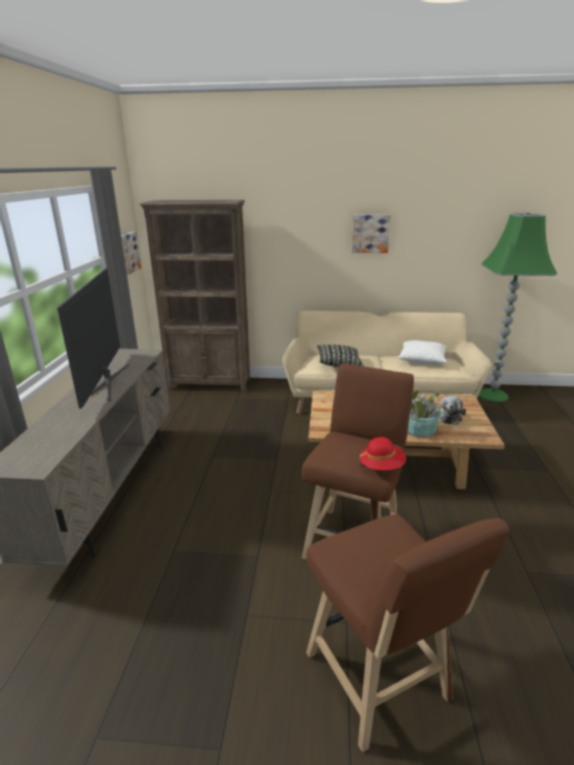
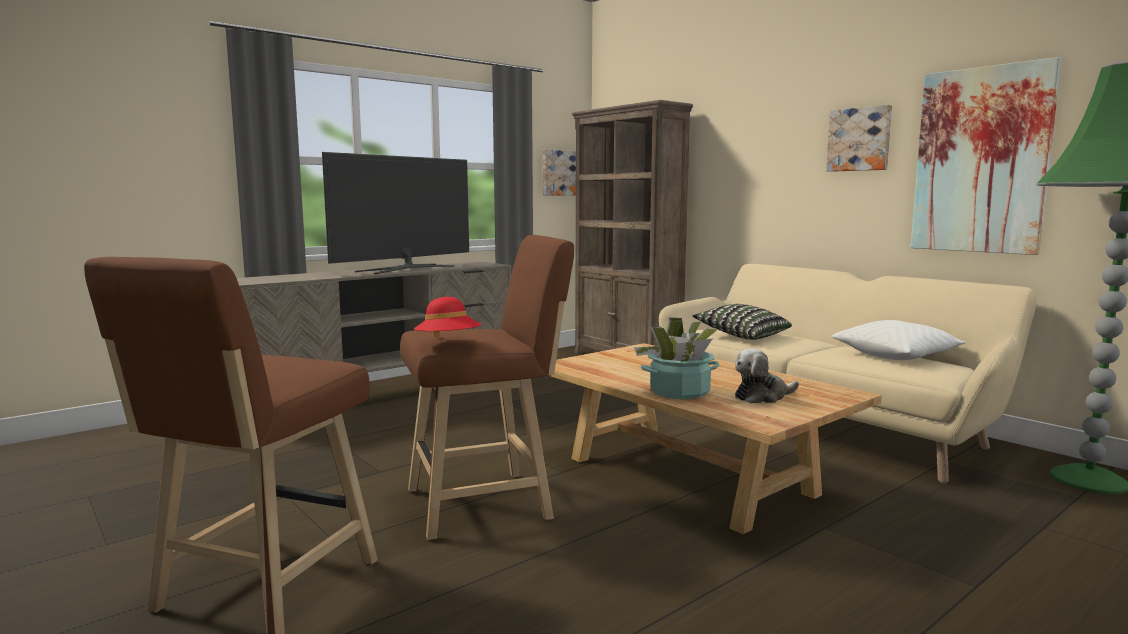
camera: 45 degrees right, 15 degrees down
(437, 249) = (981, 160): none -> picture

